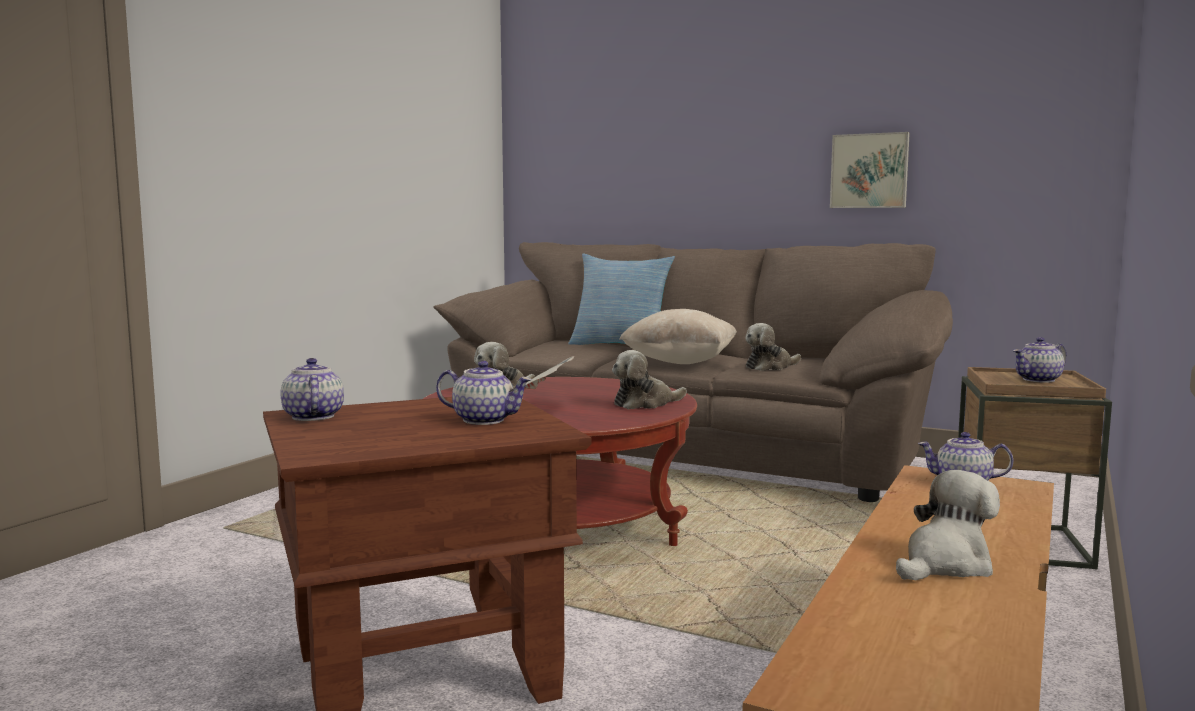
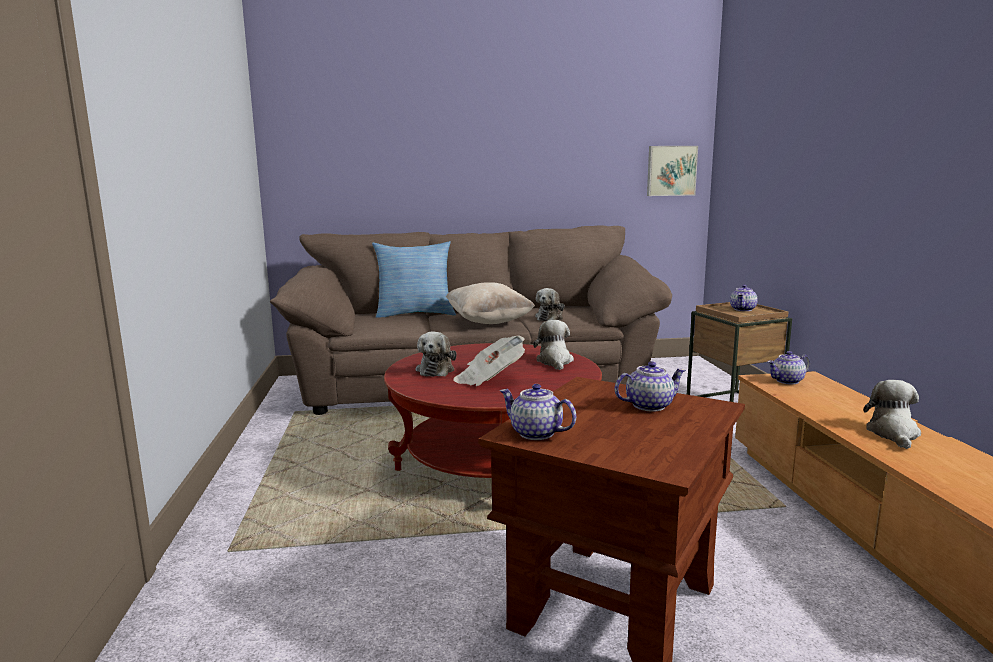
camera: 35 degrees left, 5 degrees up
(645, 404) = (555, 362): plush toy -> plush toy turned 150 degrees clockwise
(869, 171) = (567, 175): picture -> picture (671, 171)

